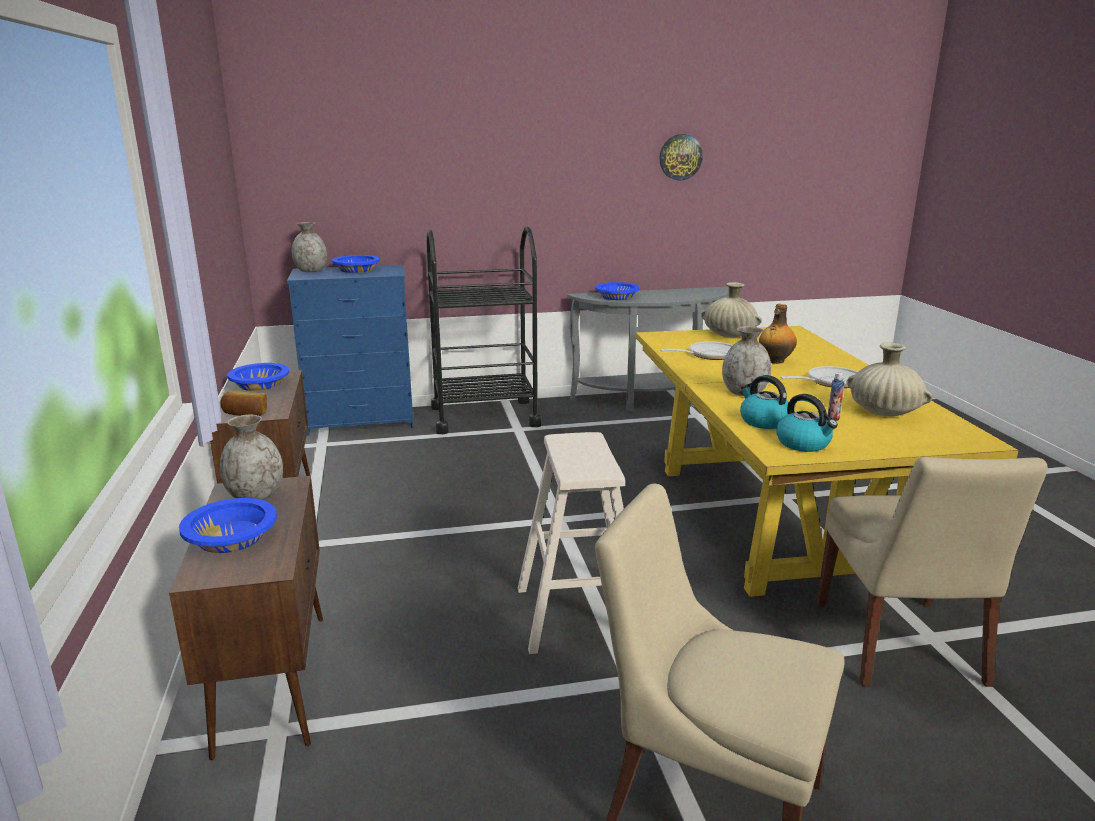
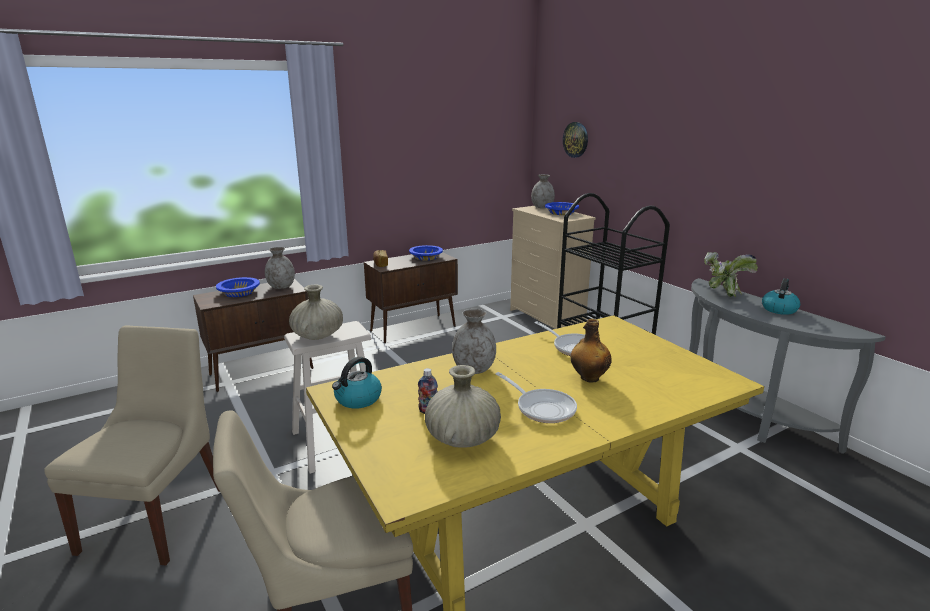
camera: 70 degrees right, 0 degrees up
(362, 421) = (546, 318): blue dresser -> beige dresser
(617, 296) = (722, 294): blue bowl -> potted plant
(680, 157) = (849, 162): wall clock -> wall clock (576, 139)
(729, 335) = (658, 351): beige vase -> beige vase (318, 336)
(763, 421) = (403, 381): kettle -> kettle (779, 309)

